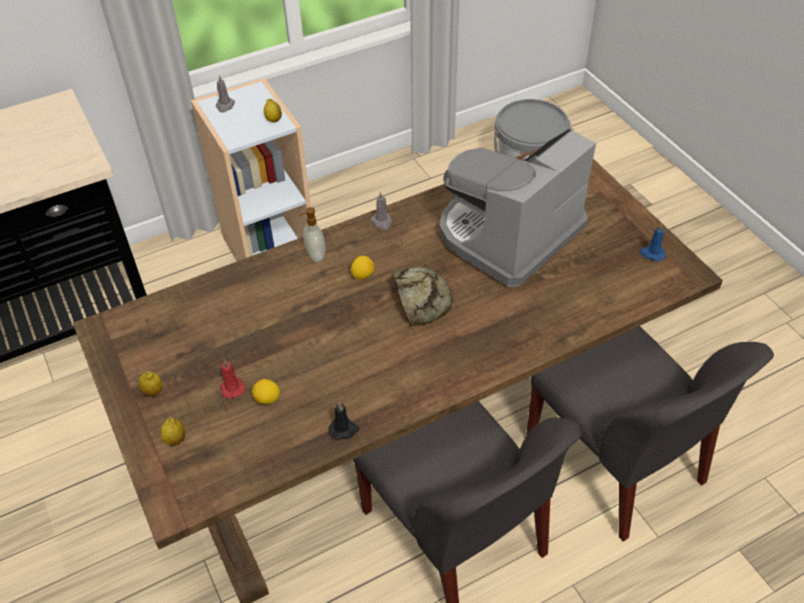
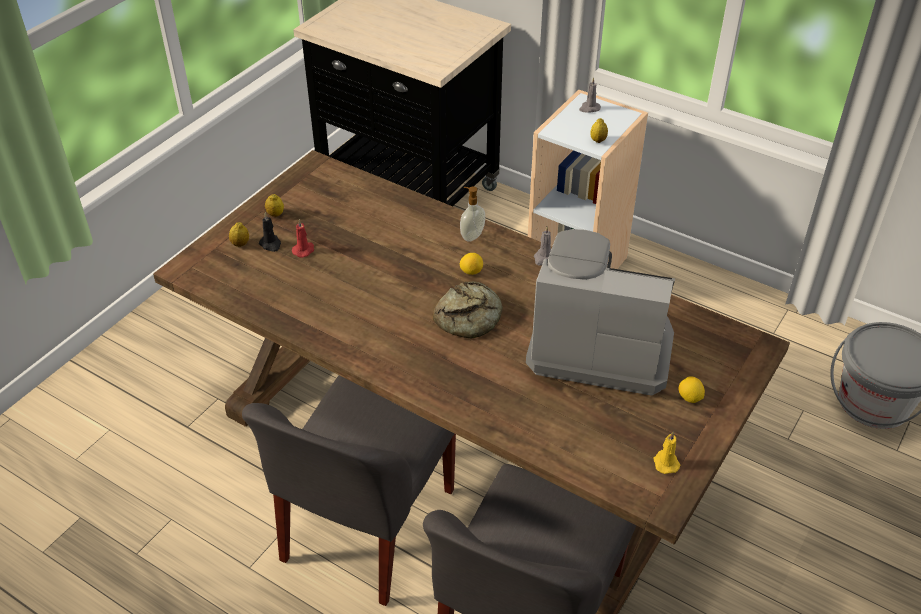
camera: 60 degrees right, 5 degrees down
(267, 399) = (305, 273): lemon -> lemon (689, 398)
(344, 430) = (301, 326): black candle -> black candle (271, 244)
(652, 254) = (665, 462): blue candle -> yellow candle

